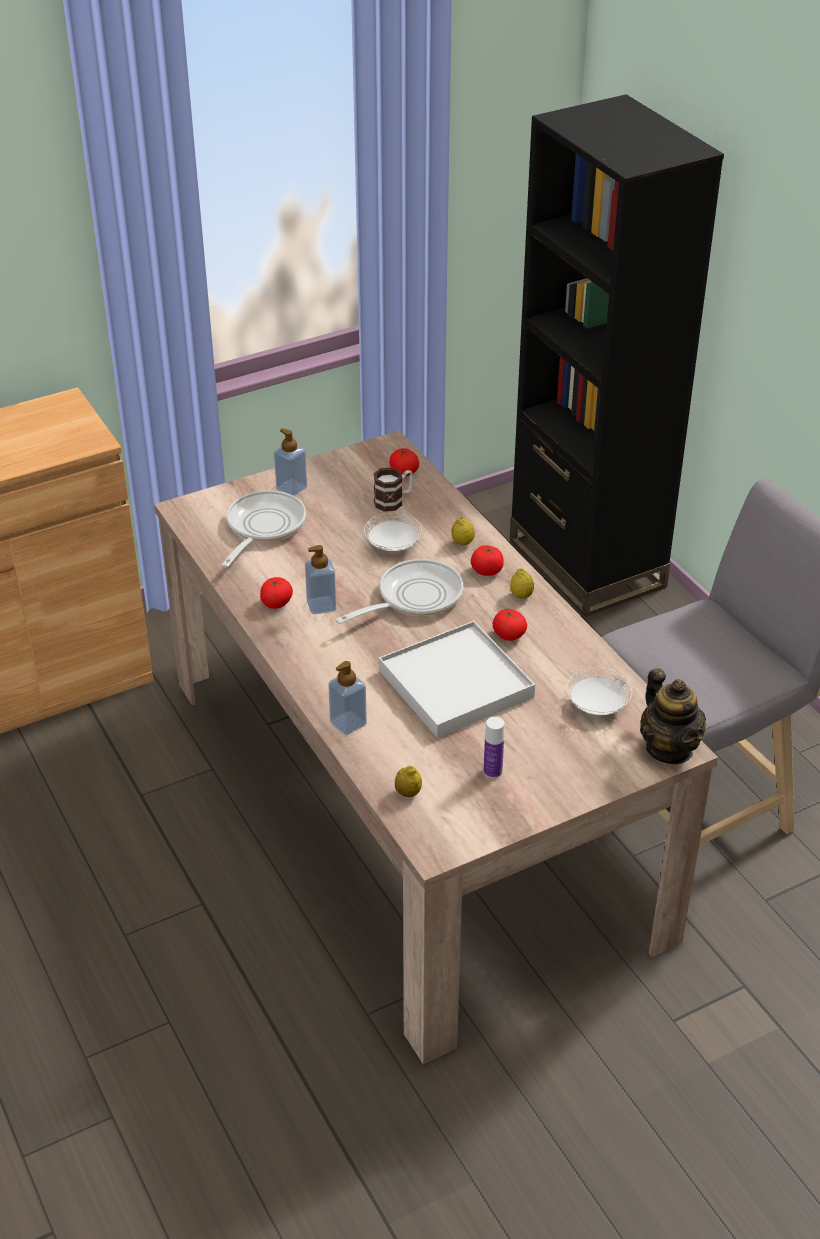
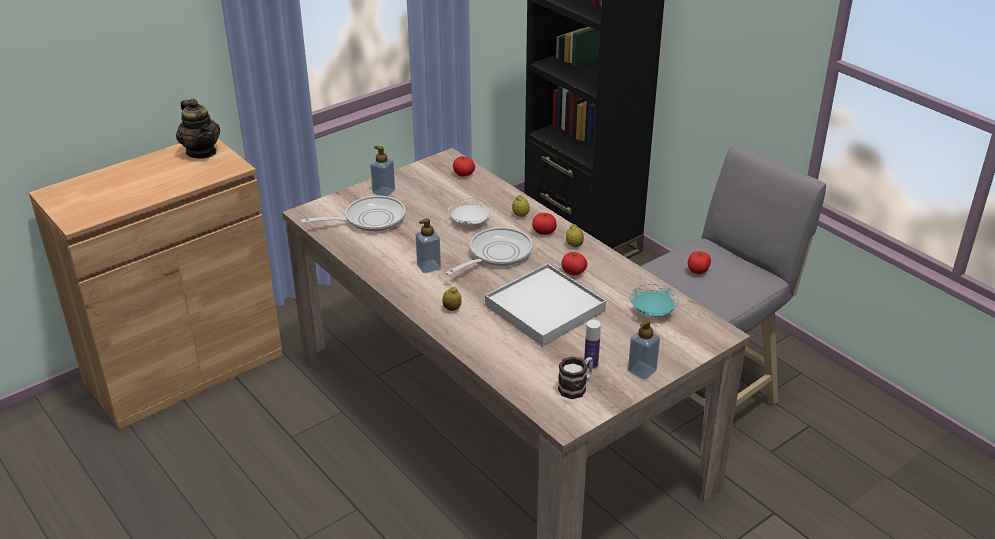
camera: 10 degrees left, 5 degrees down
(262, 527) = (369, 219): frying pan -> frying pan turned 60 degrees clockwise
(276, 603) = (394, 268): tomato -> tomato (698, 270)
(348, 723) = (472, 344): soap dispenser -> soap dispenser (642, 371)
(394, 500) = (462, 193): mug -> mug (576, 387)
(408, 793) = (532, 386): lemon -> lemon (452, 308)
(598, 705) = (653, 311): white plate -> turquoise plate
(669, 748) = (714, 334): teapot -> teapot (202, 152)

